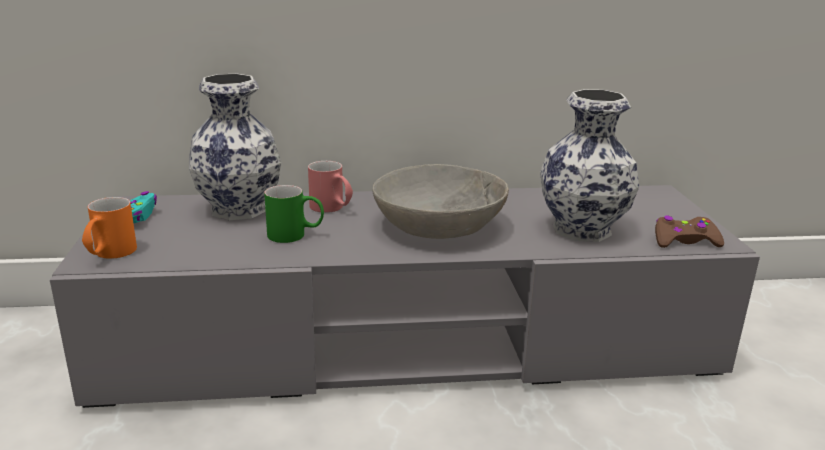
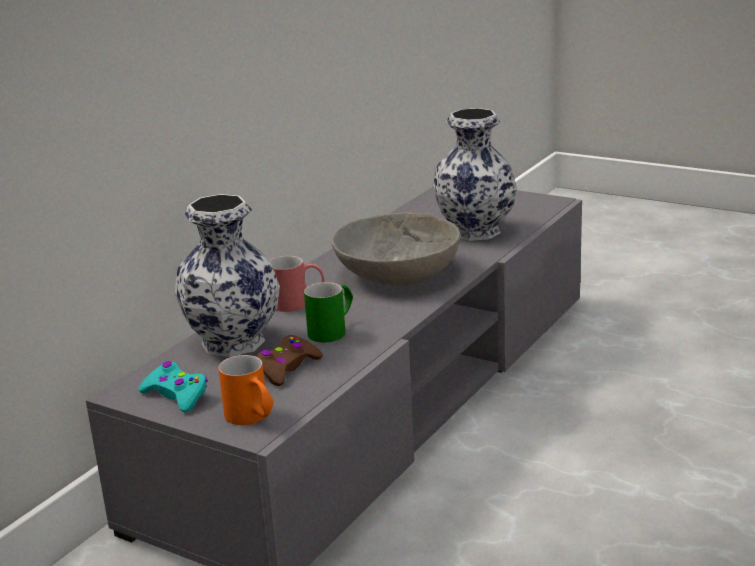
camera: 50 degrees left, 0 degrees up
(684, 241) = (535, 209): brown game controller -> brown game controller (287, 368)

